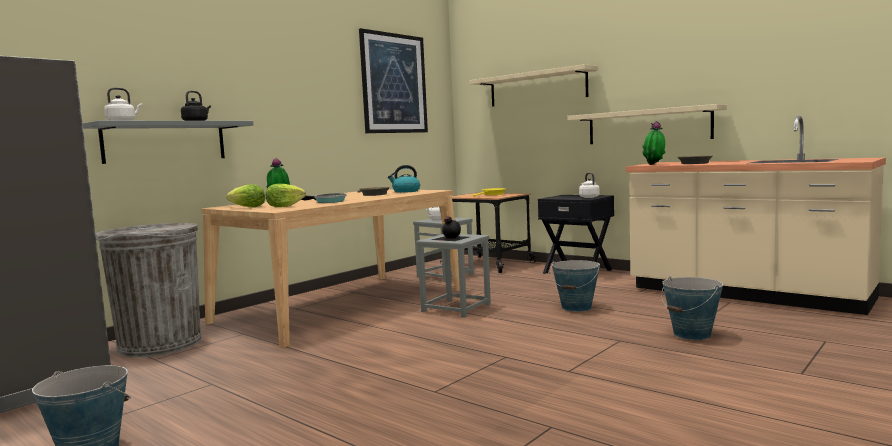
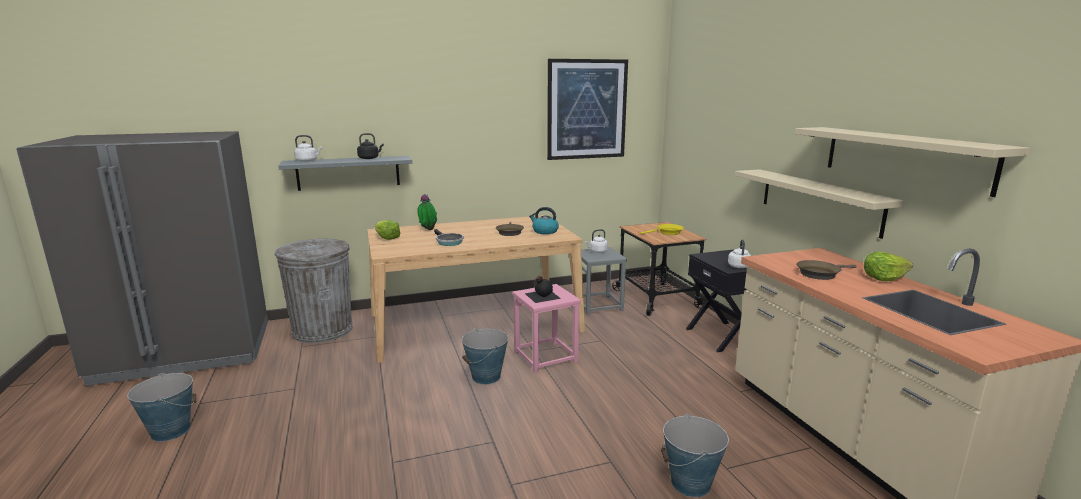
camera: 30 degrees right, 10 degrees up
(284, 206) = (405, 245): lettuce -> lettuce (883, 278)
(456, 308) = (545, 357): grey stool -> pink stool
(537, 88) = (728, 127): beige shelf -> beige shelf (904, 157)
(576, 307) = (643, 395): bucket -> bucket (486, 377)
(654, 164) = (774, 262): potted plant -> none

